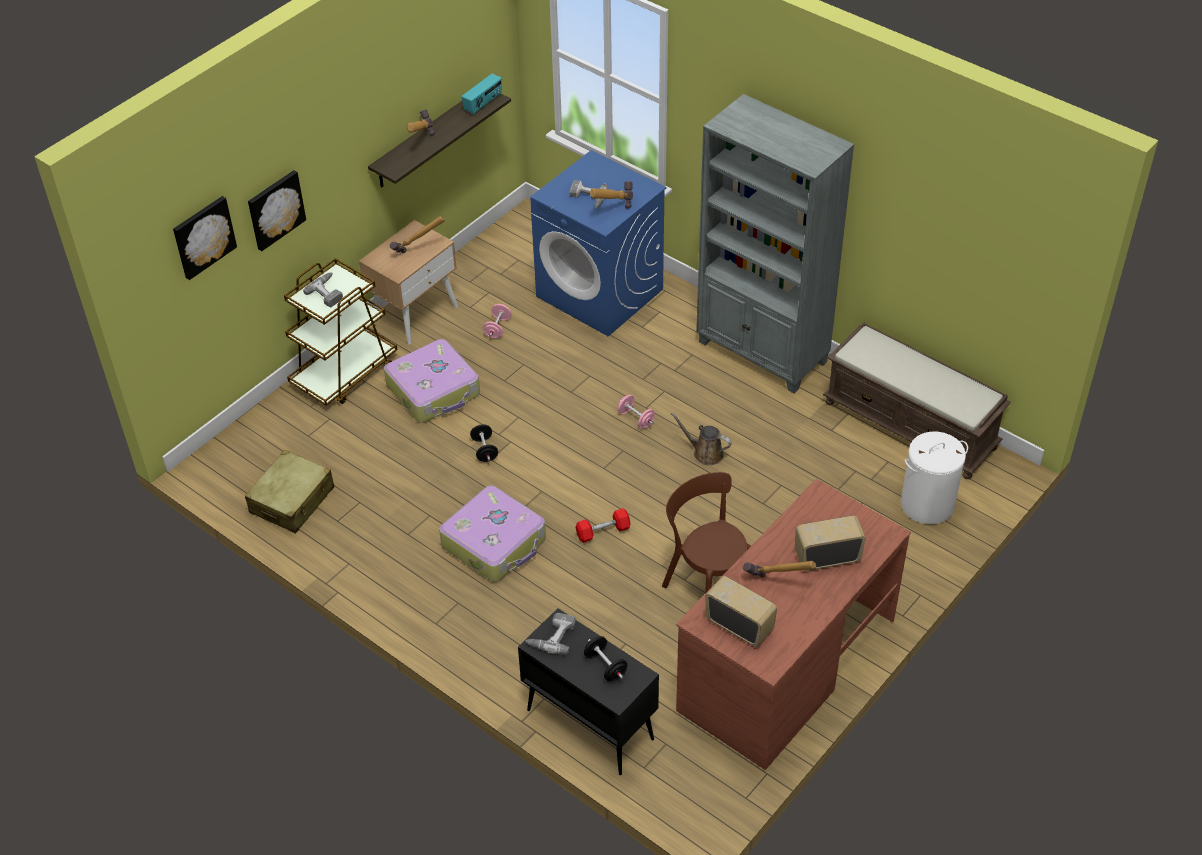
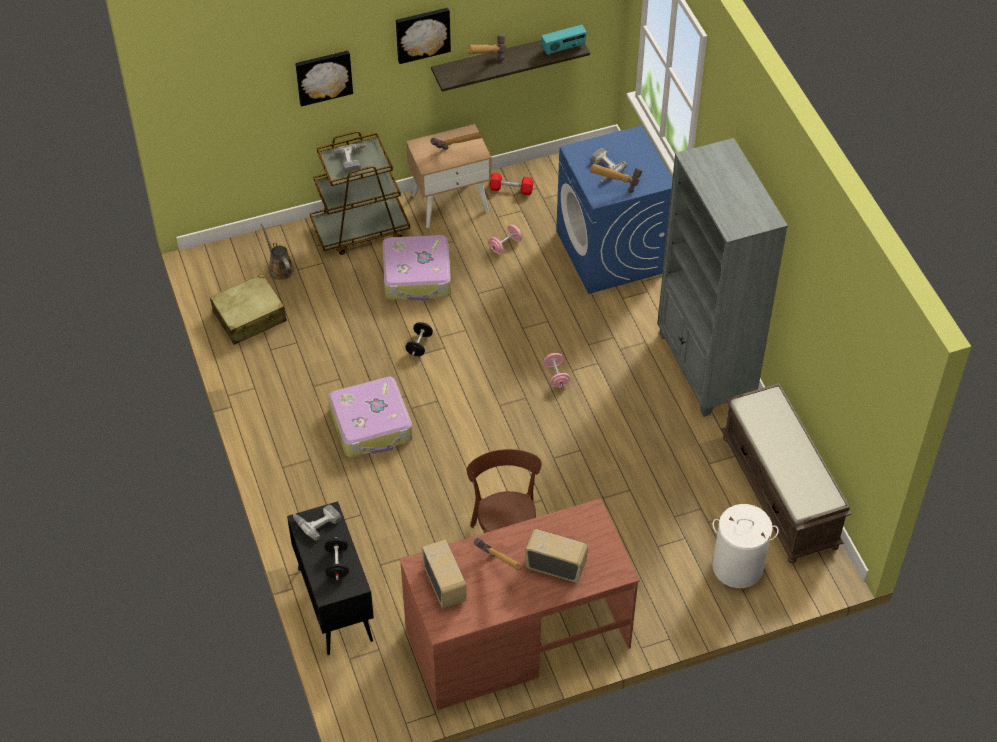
camera: 30 degrees right, 5 degrees up
(203, 236) = (245, 79): picture -> picture (422, 34)
(603, 531) = (459, 457): red dumbbell -> red dumbbell (511, 189)
(705, 453) = (589, 432): brown watering can -> brown watering can (279, 268)

